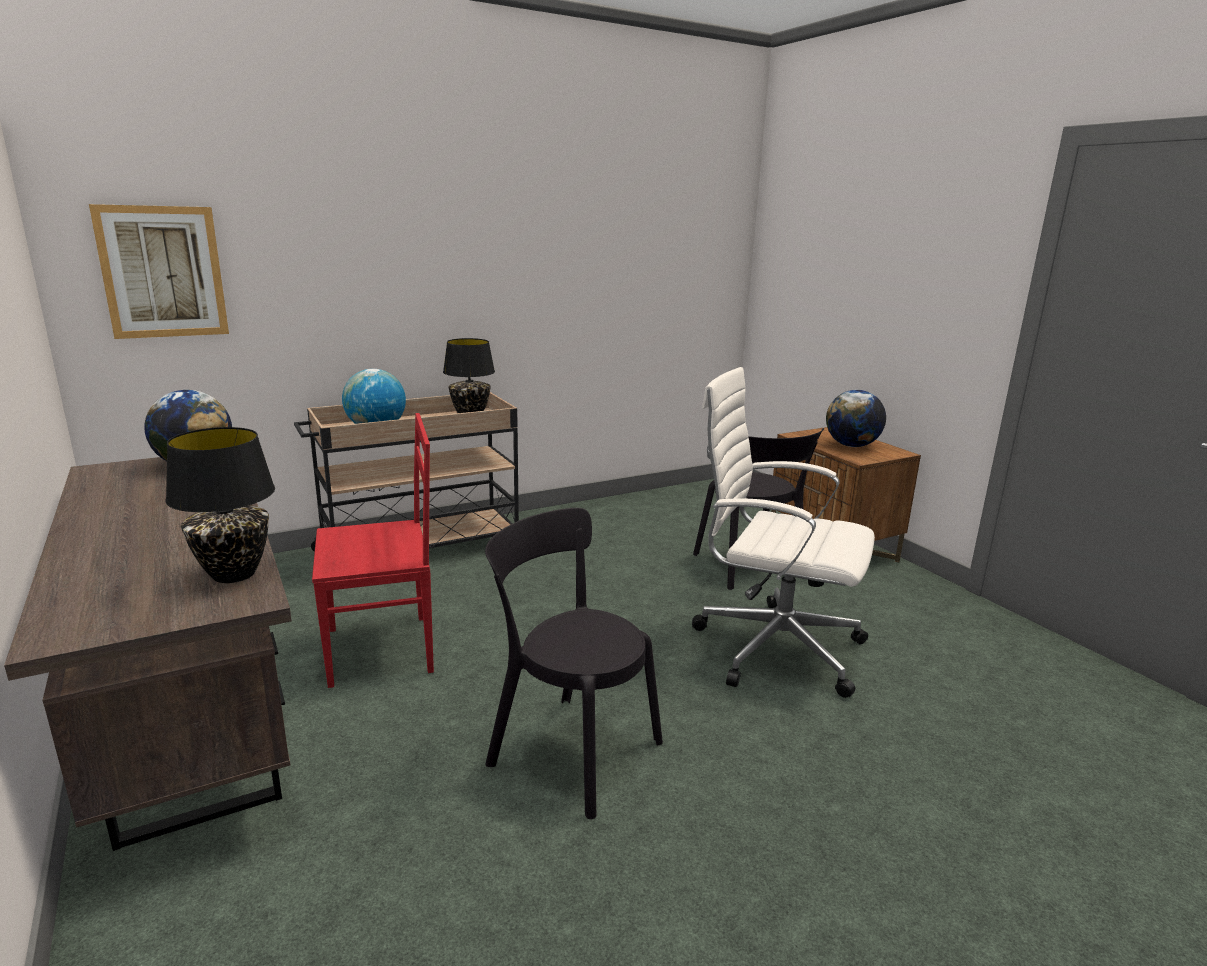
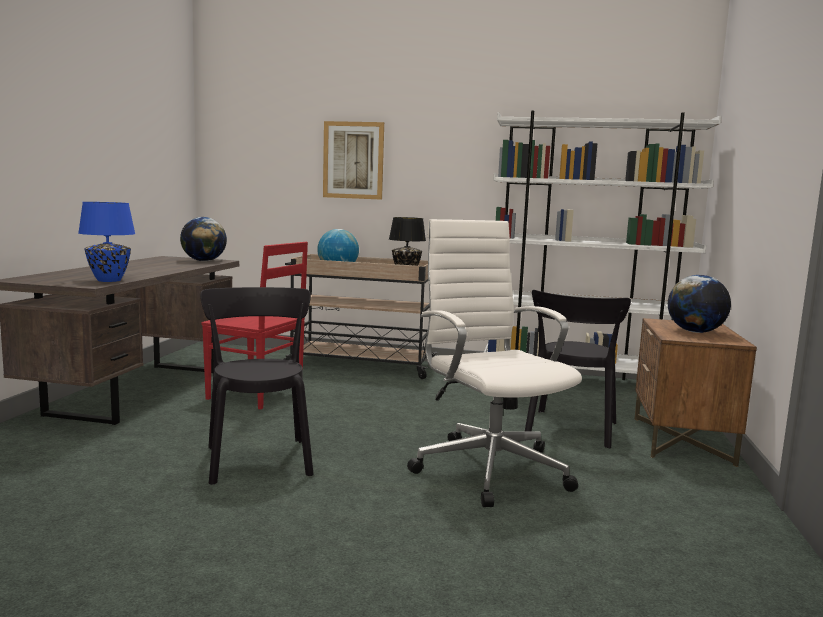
camera: 40 degrees right, 10 degrees down
(163, 272) = (250, 165): picture -> picture (353, 160)
(235, 574) = (109, 280): black table lamp -> blue table lamp
(663, 501) = (581, 382): none -> white bookcase

